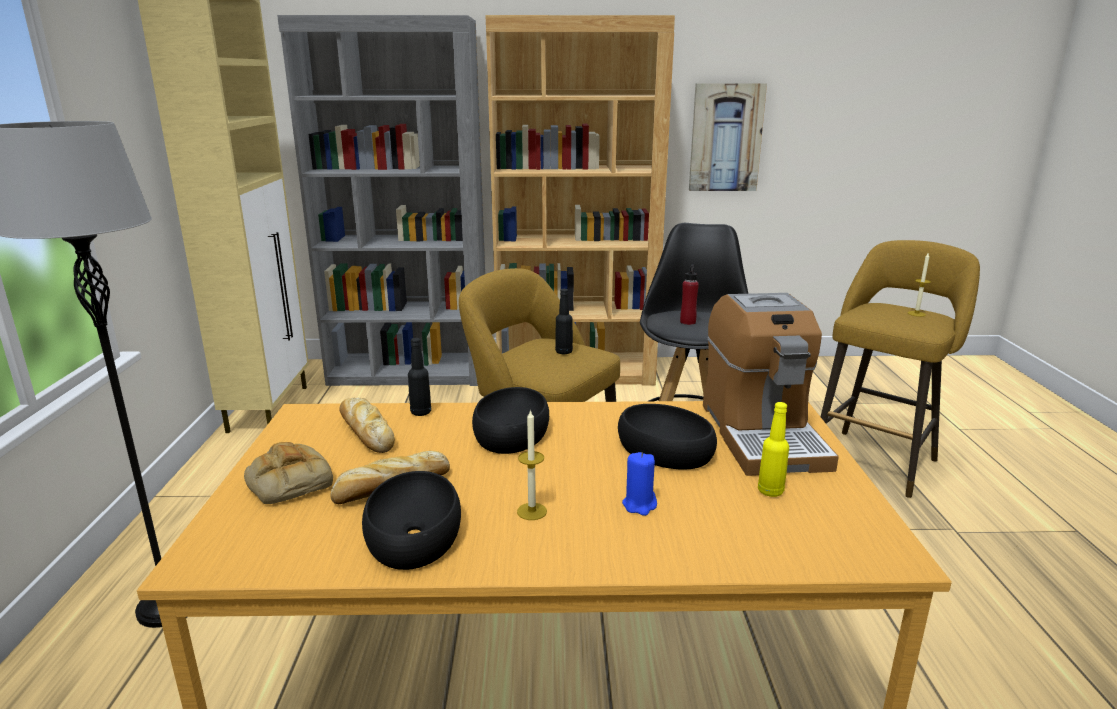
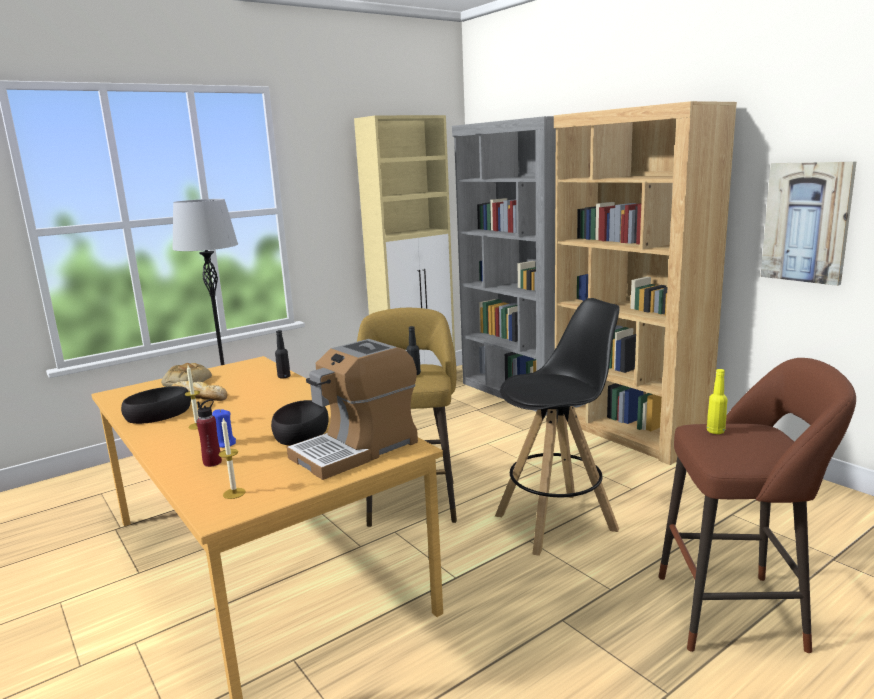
camera: 55 degrees right, 5 degrees down
(366, 431) = (249, 376): bread -> none
(512, 433) = (281, 398): black bowl -> none
(688, 322) = (541, 384): red bottle -> red bottle (212, 462)
(770, 491) = (273, 468): yellow bottle -> yellow bottle (715, 431)
(876, 459) = (738, 611): yellow stool -> brown stool
(916, 314) = (763, 445): candle -> candle (234, 493)

